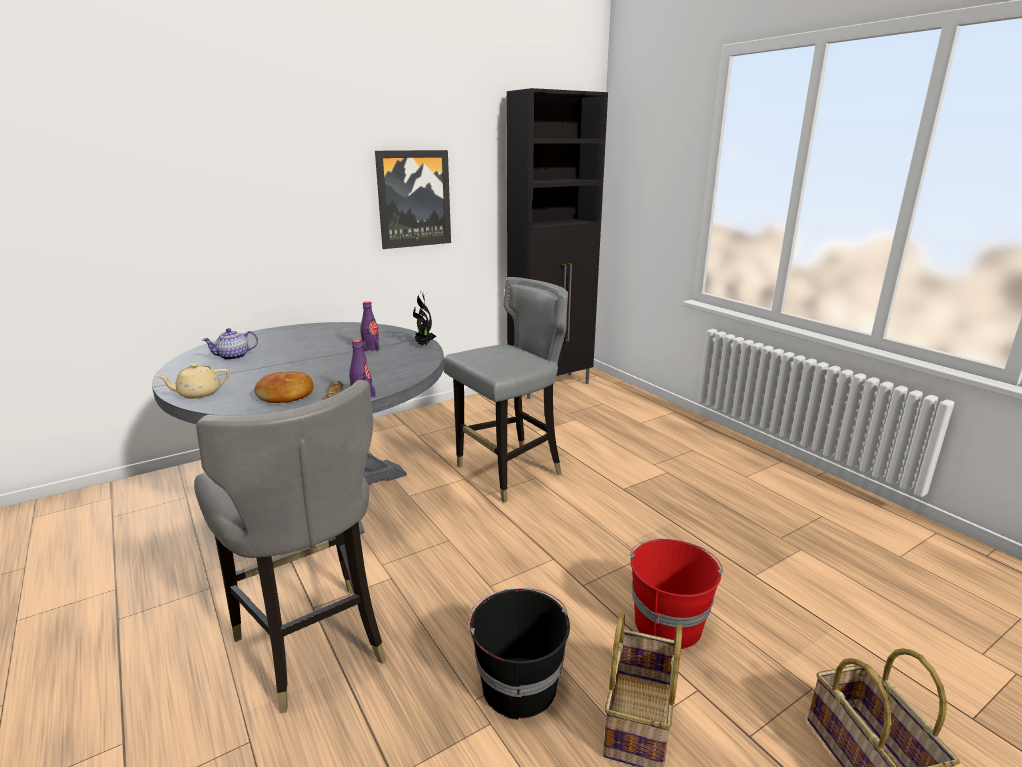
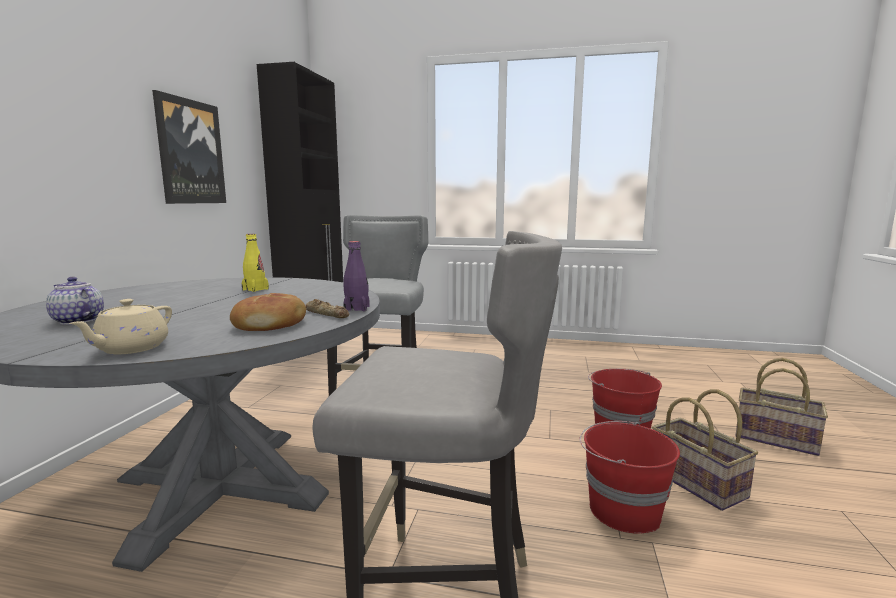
camera: 45 degrees left, 10 degrees down
(233, 357) = (76, 321): teapot -> teapot turned 105 degrees clockwise
(371, 348) = (255, 289): purple bottle -> yellow bottle
(424, 345) = (304, 281): potted plant -> none
(518, 684) = (622, 510): black bucket -> red bucket

